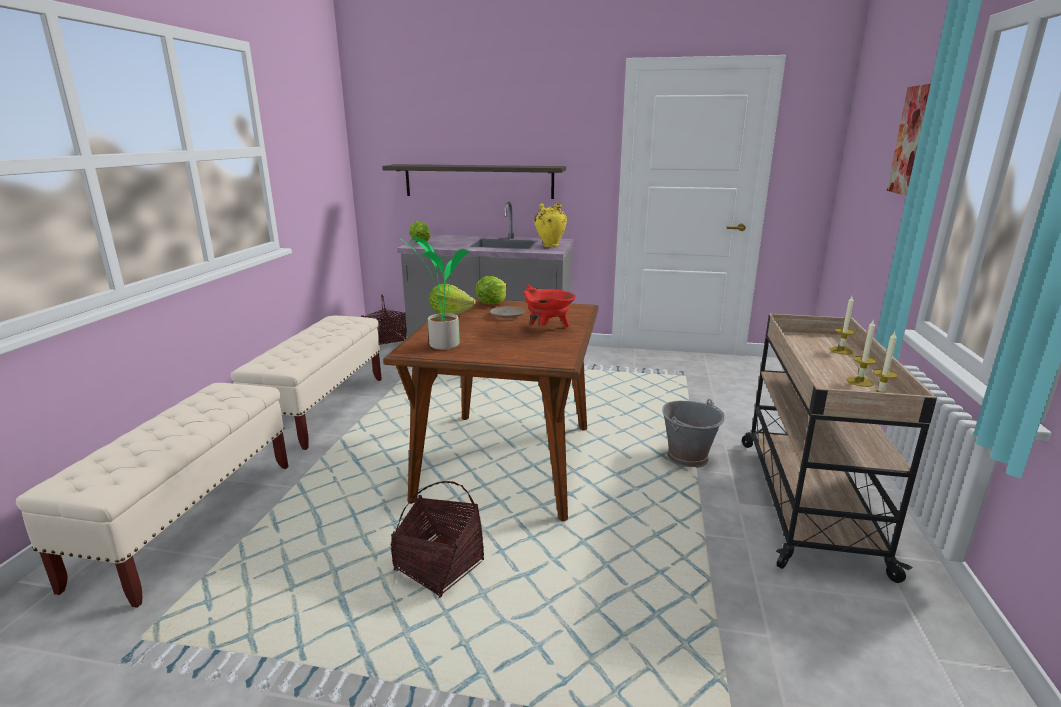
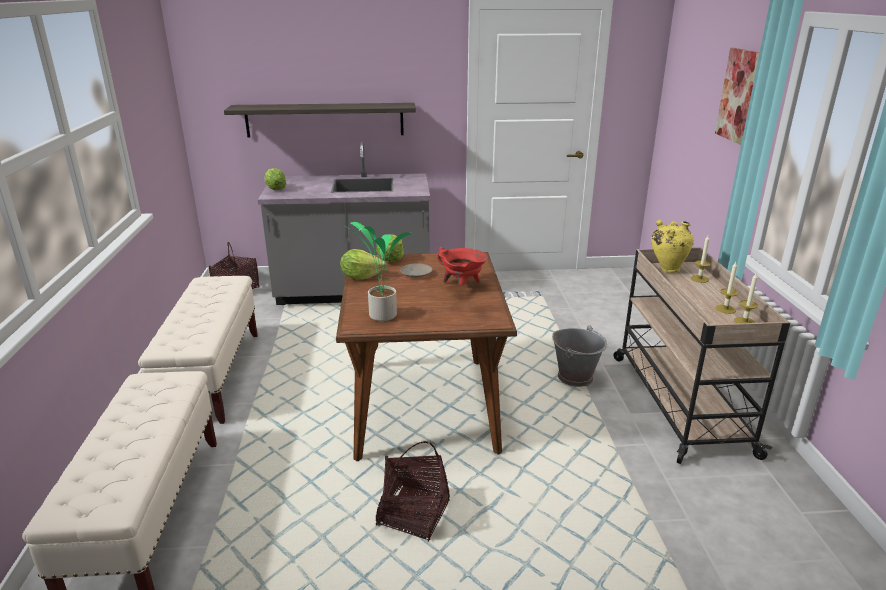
camera: 15 degrees left, 5 degrees up
(550, 246) = (410, 185): yellow vase -> yellow vase (667, 269)

